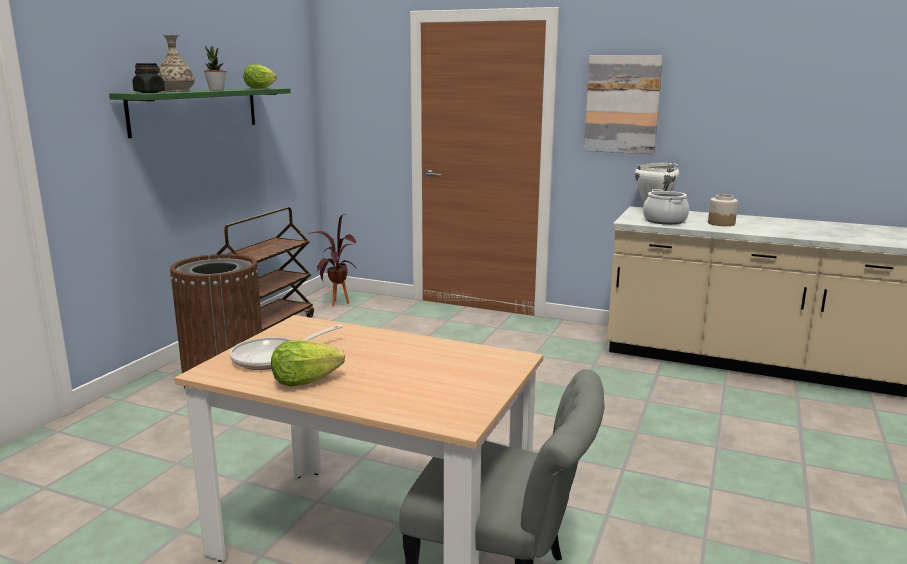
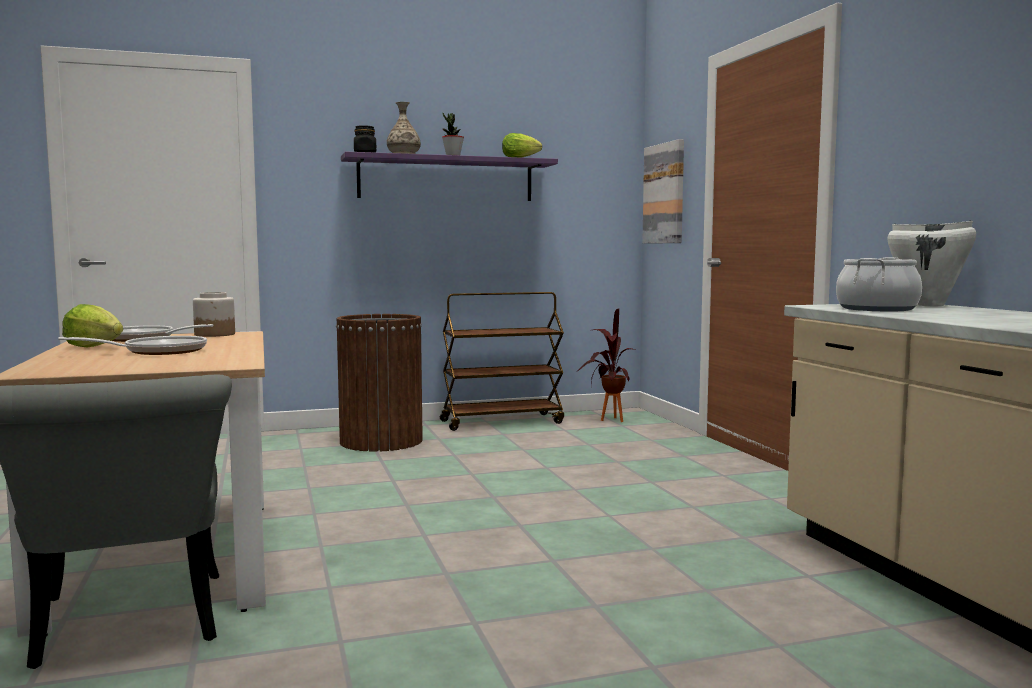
camera: 50 degrees right, 10 degrees down
(196, 110) = (446, 179): green shelf -> purple shelf
(388, 366) = (158, 352): none -> frying pan
(622, 104) = (910, 131): picture -> picture (664, 194)
(721, 223) = (969, 316): jar -> jar (215, 334)

